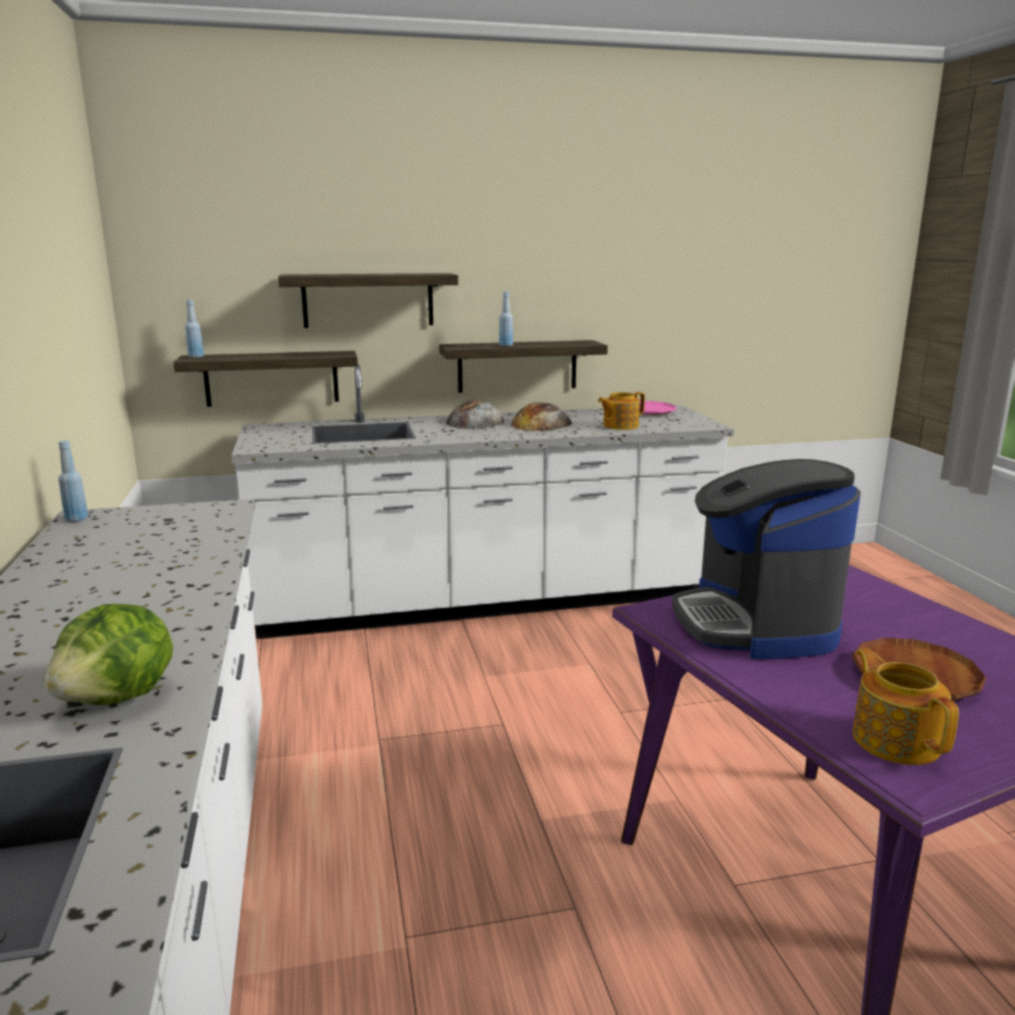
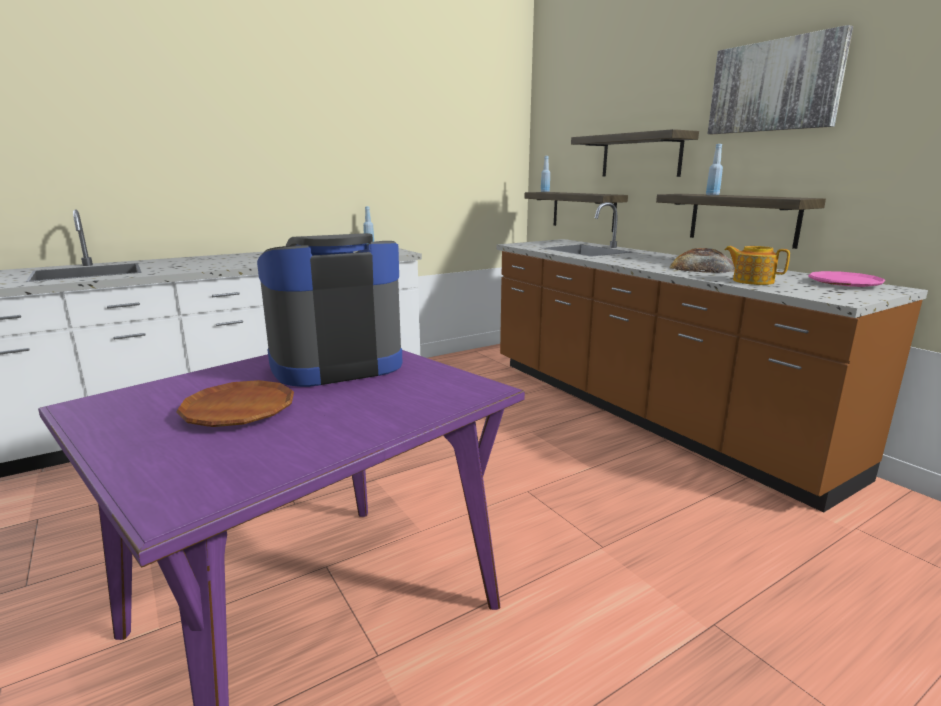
camera: 70 degrees right, 0 degrees up
(120, 698) = (180, 268): lettuce -> none
(475, 422) = (667, 259): bread -> none
(486, 601) = (643, 412): white counter -> brown counter
(530, 234) = (774, 86): none -> picture
(895, 739) = (139, 401): teapot -> none

